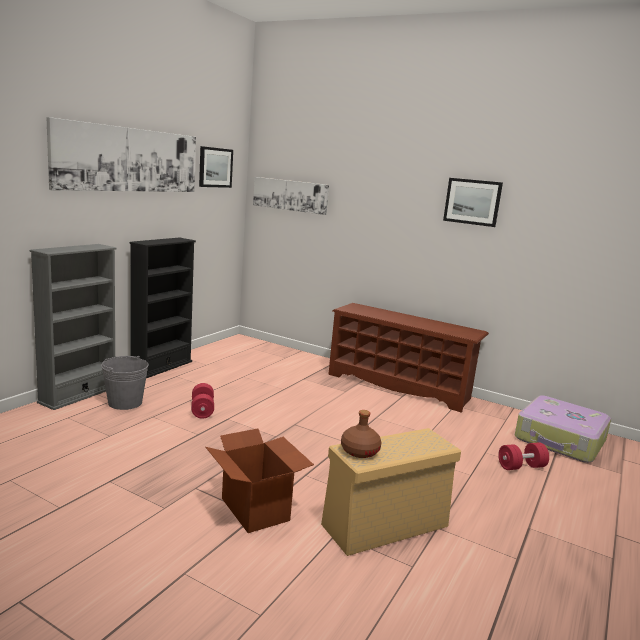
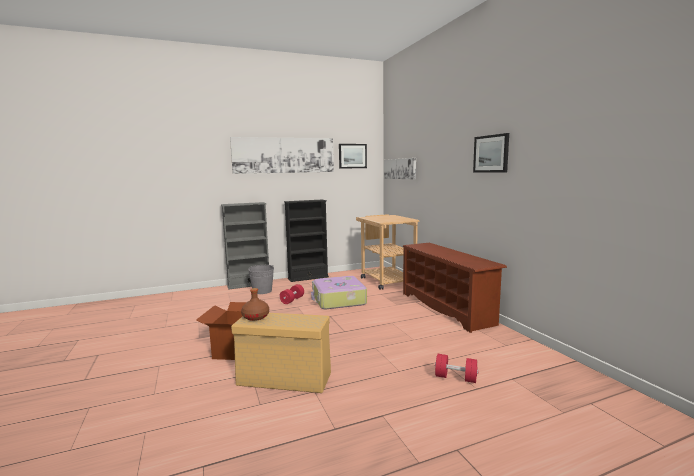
camera: 40 degrees right, 5 degrees down
(275, 356) = (385, 280): none -> beige cart
(560, 440) = (538, 371): suitcase -> suitcase (338, 300)

